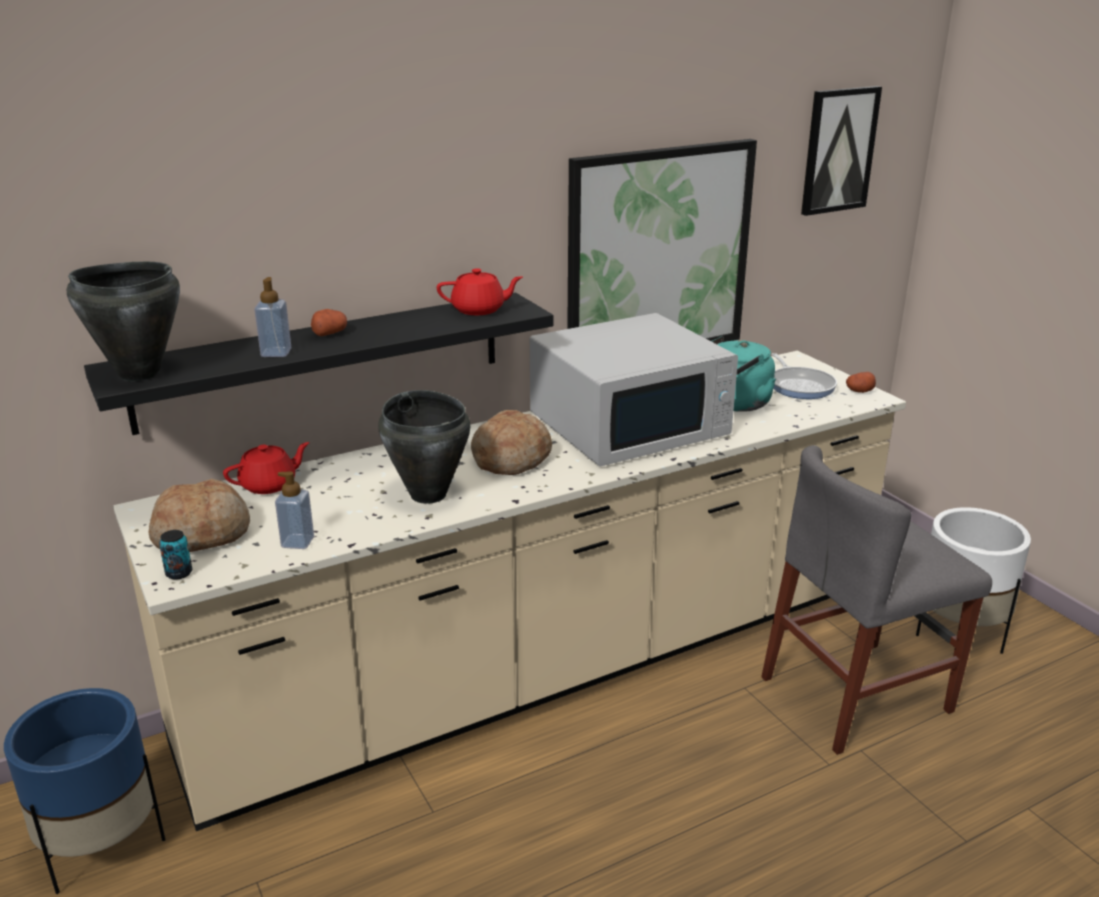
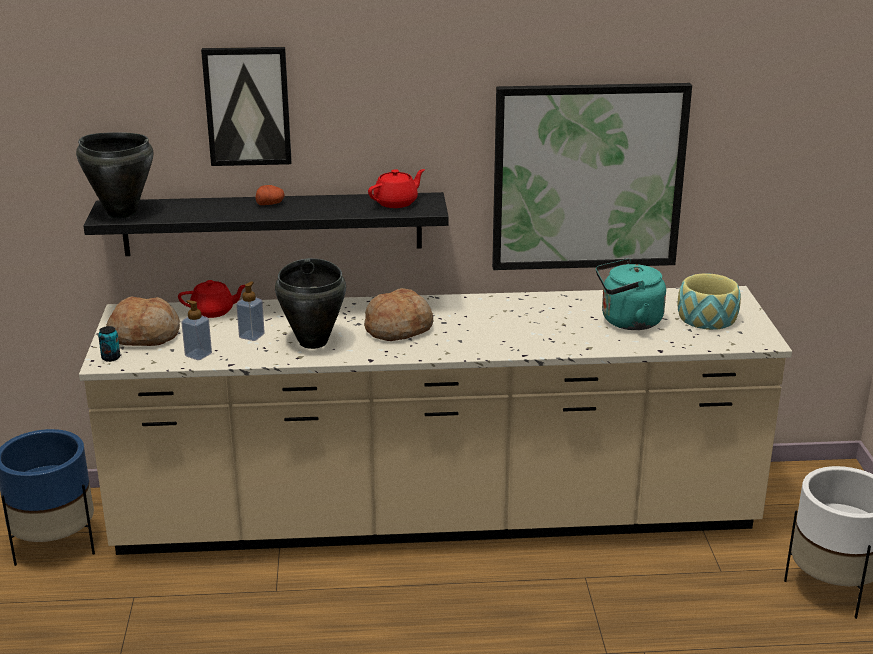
camera: 25 degrees right, 0 degrees up
(276, 353) = (220, 213): soap dispenser -> soap dispenser (251, 336)
(479, 310) = (396, 203): red teapot -> red teapot turned 60 degrees counterclockwise
(630, 425) = (519, 322): white microwave -> none
(800, 386) = (707, 318): frying pan -> bowl
(838, 150) = (797, 100): picture -> picture (247, 106)
(856, 694) = (680, 610): grey chair -> none
(859, 391) = (757, 333): potato -> none

